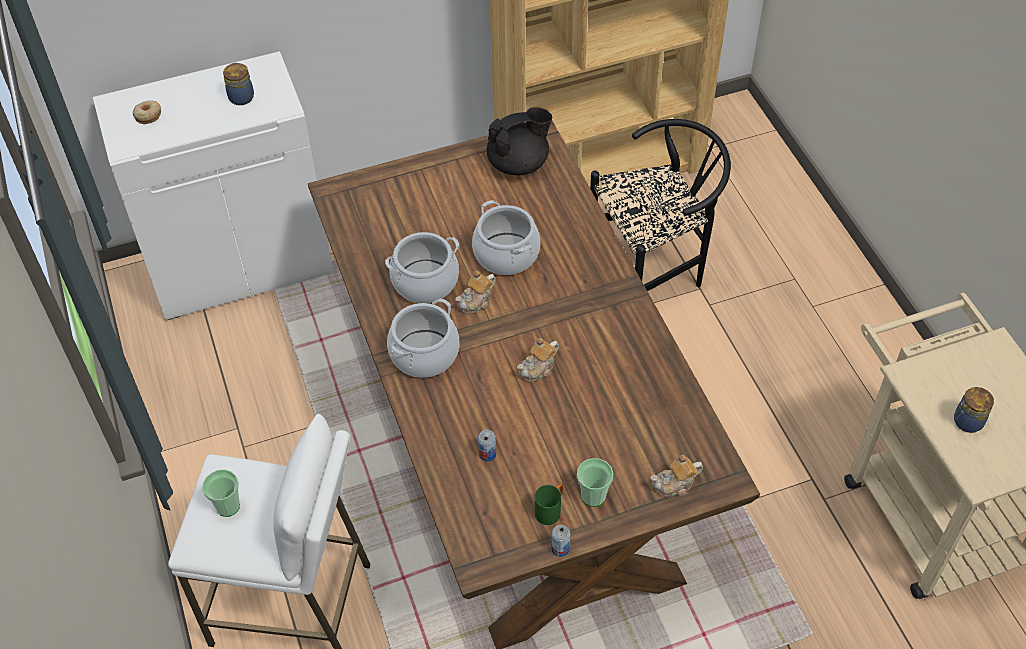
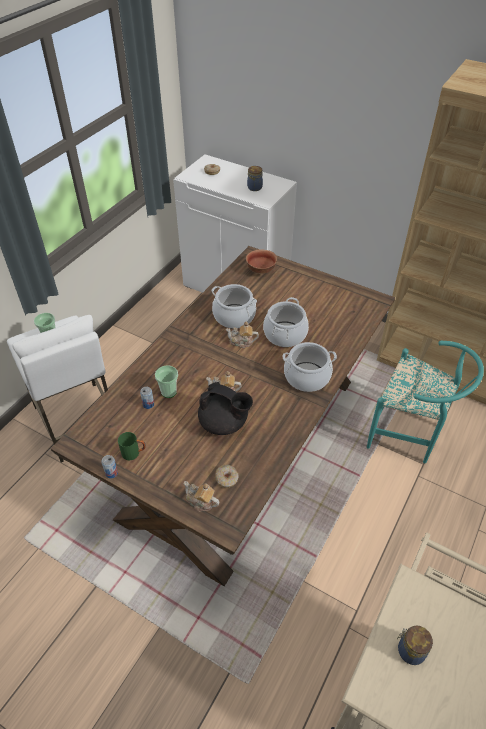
camera: 50 degrees right, 5 degrees down
(369, 203) = (260, 270): none -> bowl
(424, 354) = (189, 343): cooking pot -> cooking pot (307, 377)
(519, 163) = (349, 304): black teapot -> black teapot (224, 423)
(593, 496) = (159, 467): cup -> cup (169, 392)
(654, 269) = (411, 435): black chair -> turquoise chair
(665, 443) = (227, 479): none -> donut

